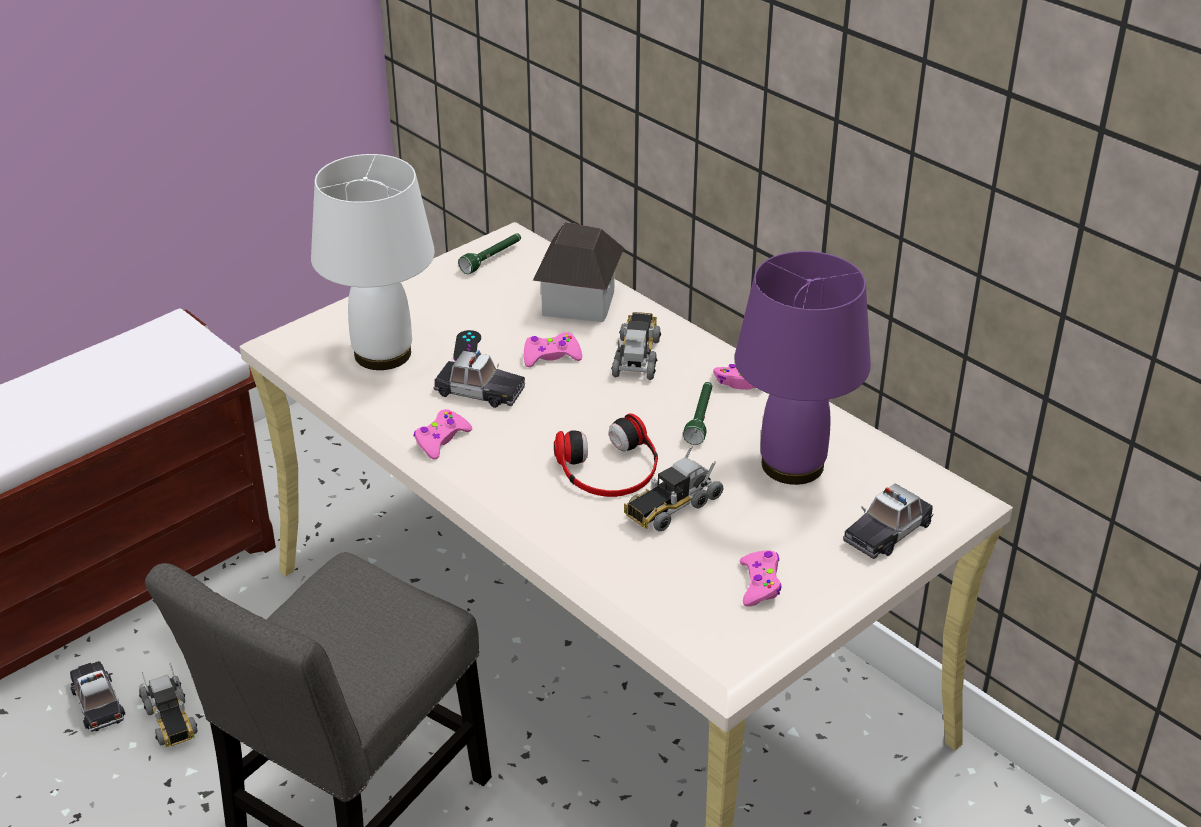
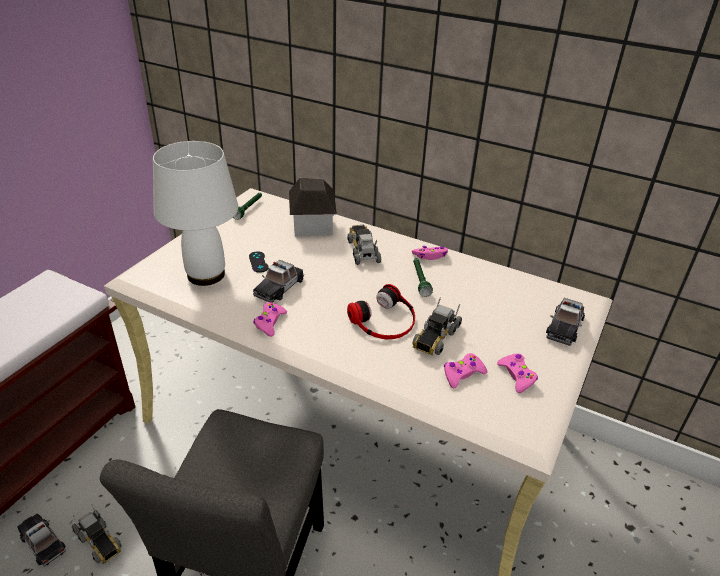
camera: 20 degrees left, 0 degrees up
(479, 391) = (279, 287): toy car -> toy car turned 120 degrees clockwise
(551, 356) = (312, 259): pink game controller -> pink game controller (462, 374)
(793, 464) = (488, 298): purple table lamp -> none

